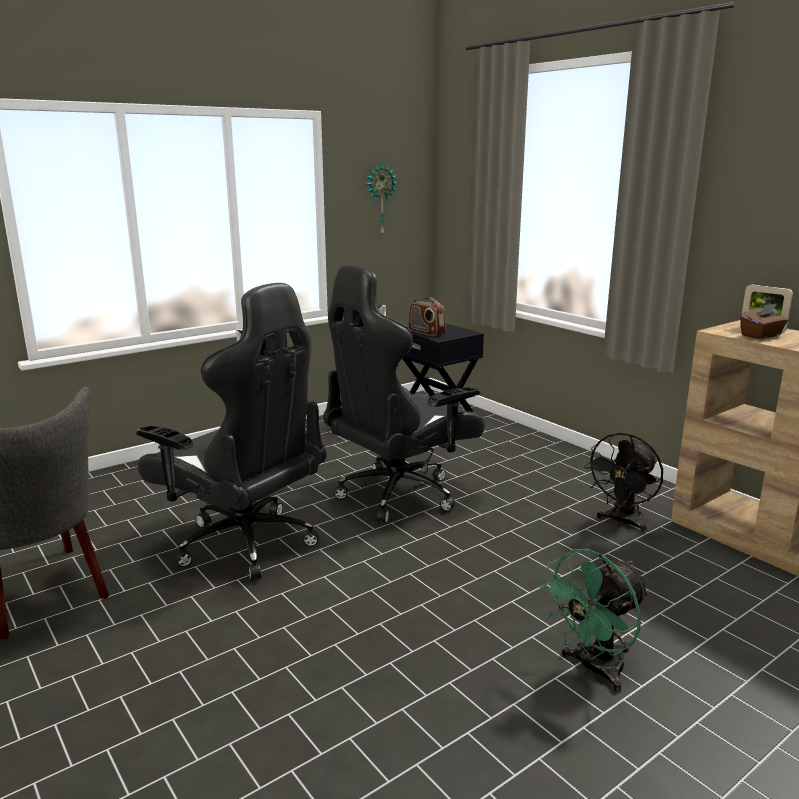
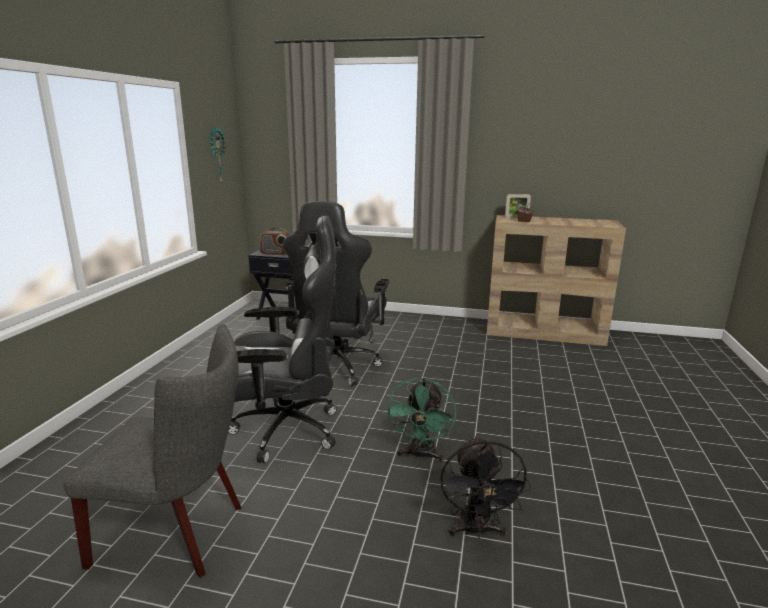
camera: 40 degrees left, 0 degrees up
(593, 669) = (554, 412): green fan -> green fan (420, 455)
(622, 522) = (468, 342): black fan -> black fan (477, 530)

